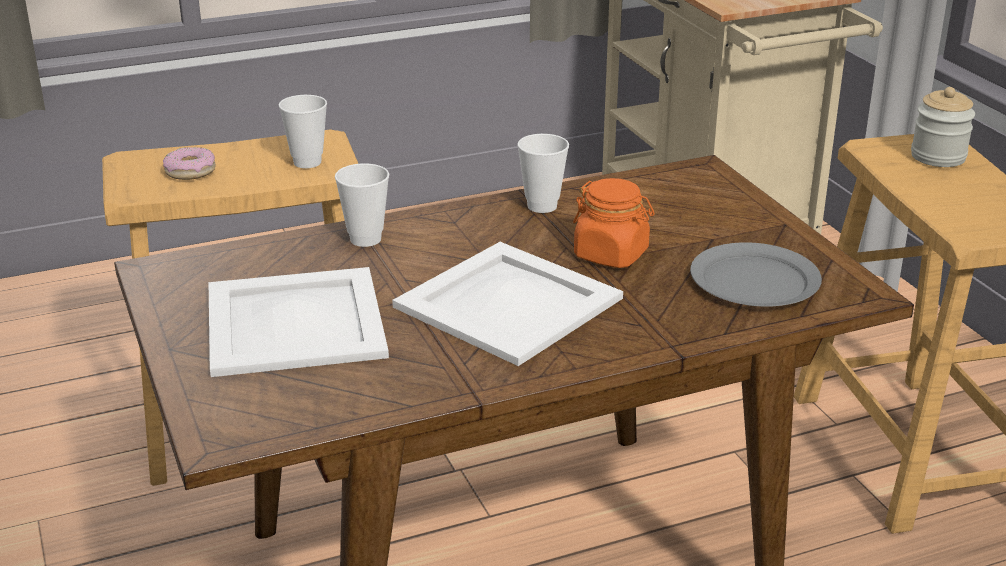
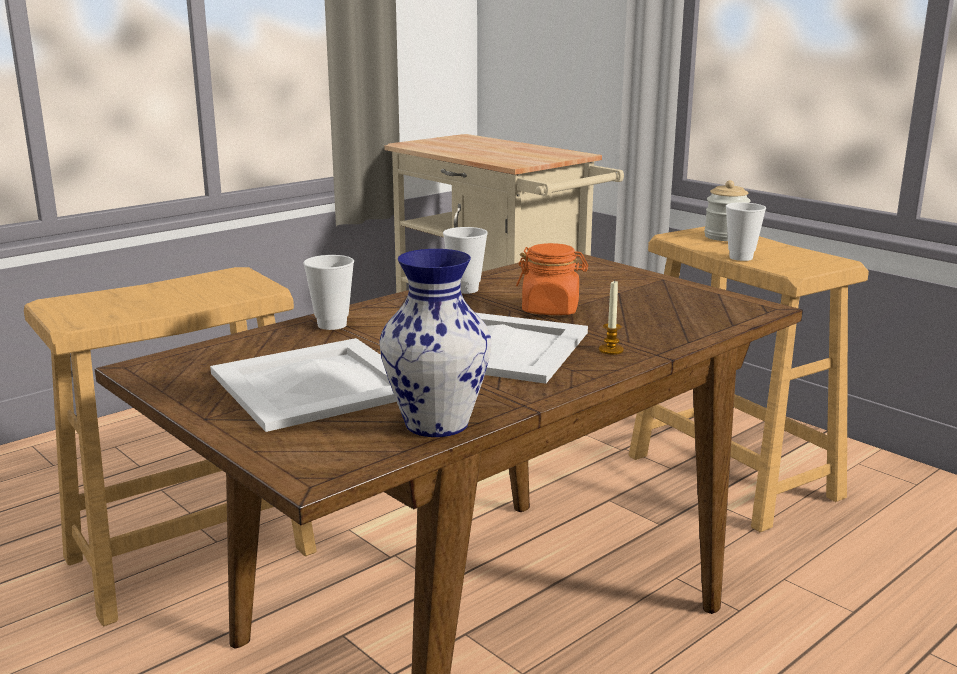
camera: 20 degrees left, 10 degrees down
(190, 171) = (123, 304): donut -> none
(307, 162) = (232, 287): cup -> cup (741, 257)
(368, 400) = (436, 424): none -> vase
(626, 330) = (611, 350): none -> candle
(753, 281) = (675, 311): grey plate -> none

